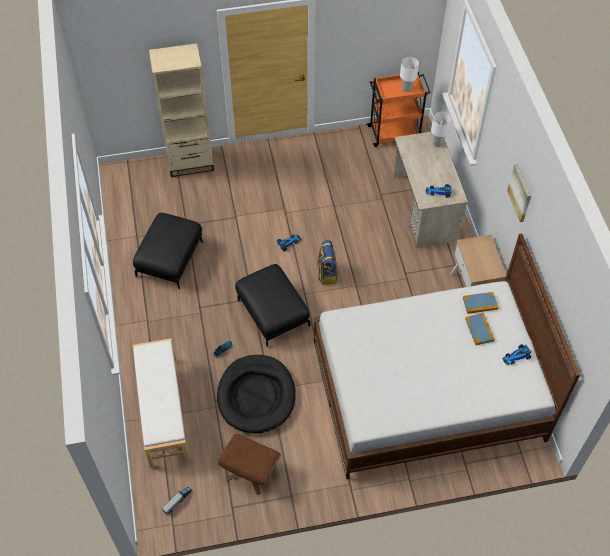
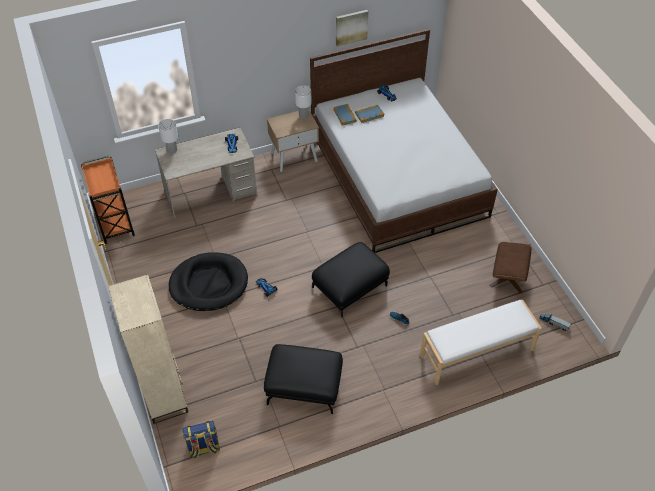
camera: 100 degrees left, 5 degrees down
(256, 396) = (438, 285): black dog bed -> black dog bed (209, 284)
(327, 273) = (296, 253): backpack -> backpack (203, 448)
(406, 88) = (102, 174): white table lamp -> white table lamp (304, 115)
(520, 193) = (285, 43): picture -> picture (351, 27)

